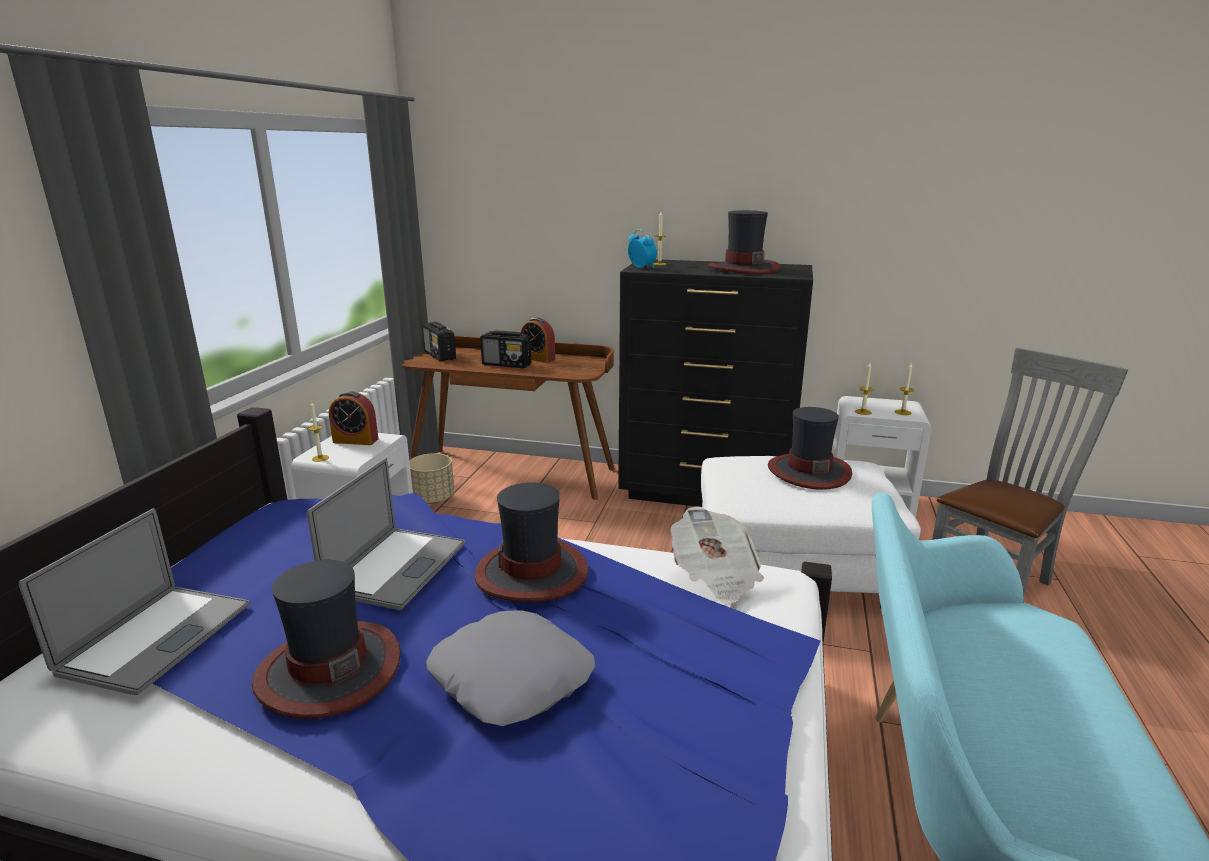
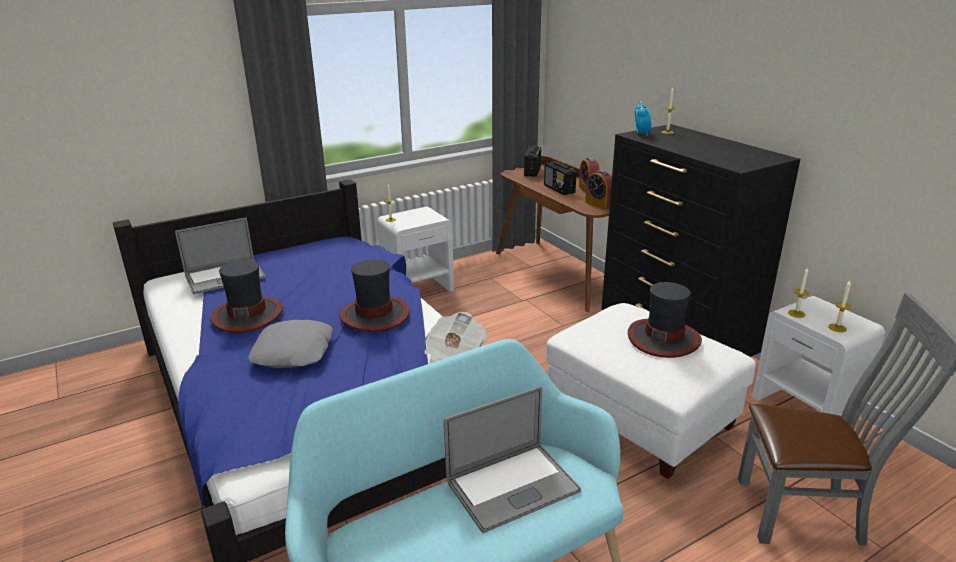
camera: 45 degrees right, 5 degrees up
(355, 440) = (421, 215): alarm clock -> alarm clock (599, 204)
(396, 567) = (331, 286): laptop -> laptop (512, 486)
(433, 499) = (491, 272): beige planter -> none
(743, 268) = (719, 150): hat -> none

